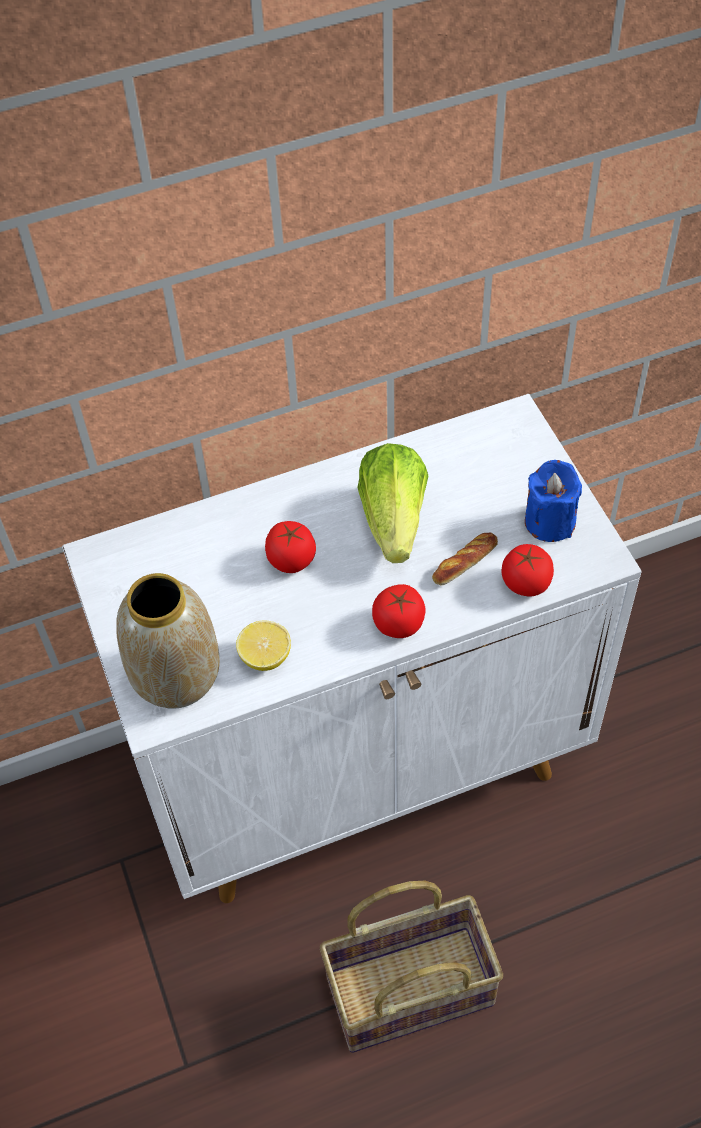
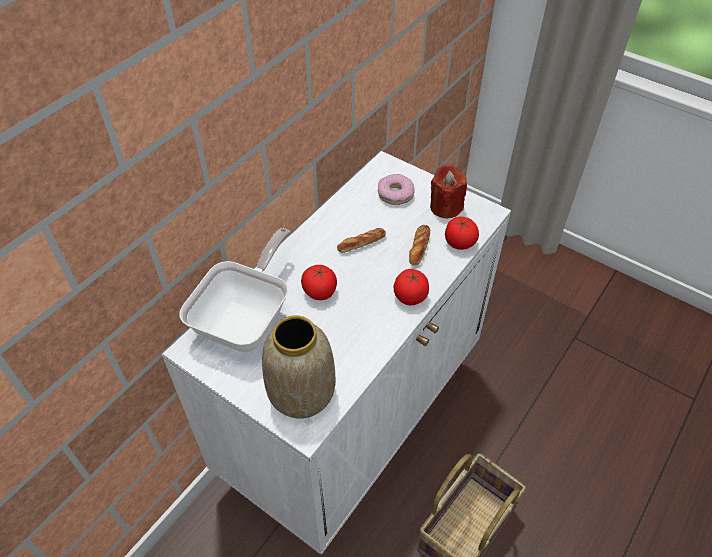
camera: 35 degrees left, 5 degrees down
(182, 551) = (247, 319): none -> frying pan
(265, 656) = (348, 354): lemon -> none
(394, 519) = (361, 243): lettuce -> bread
(495, 469) = (395, 194): none -> donut
(549, 521) = (445, 207): blue candle -> red candle

